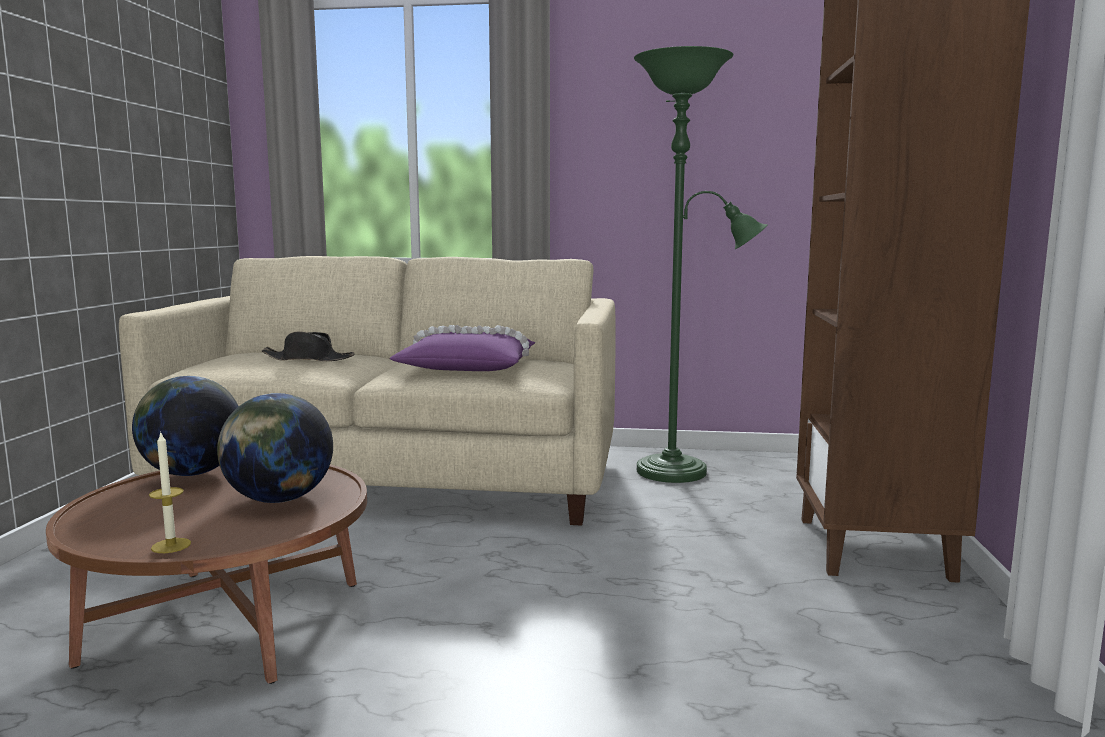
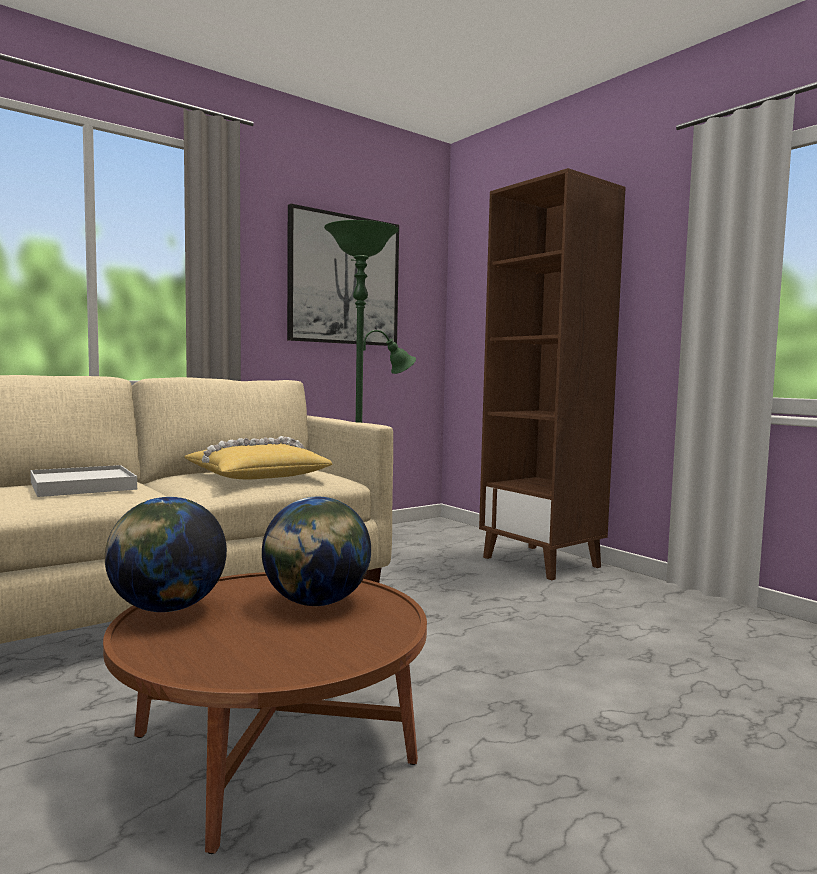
camera: 45 degrees left, 5 degrees down
(171, 545) = (357, 652): candle -> none
(309, 359) = (83, 486): black hat -> white tray
(468, 366) = (256, 475): purple pillow -> yellow pillow
(707, 124) = (344, 280): none -> picture

